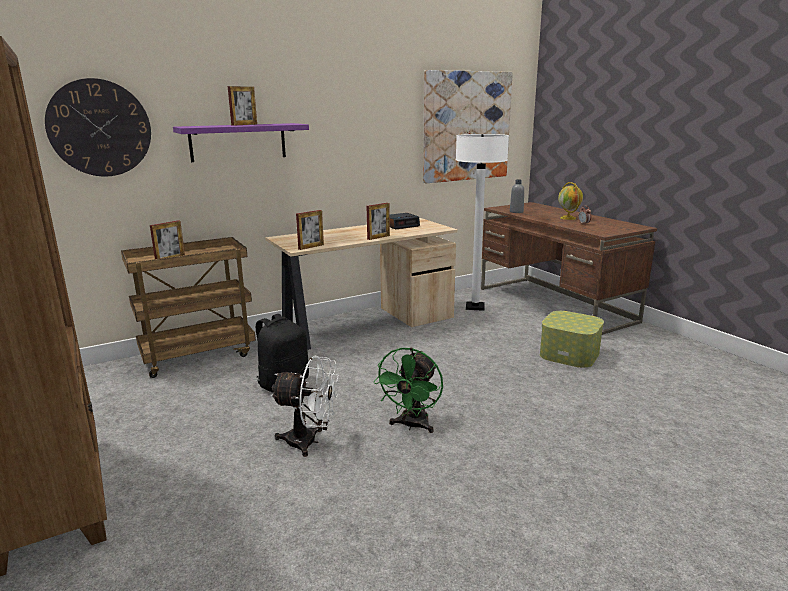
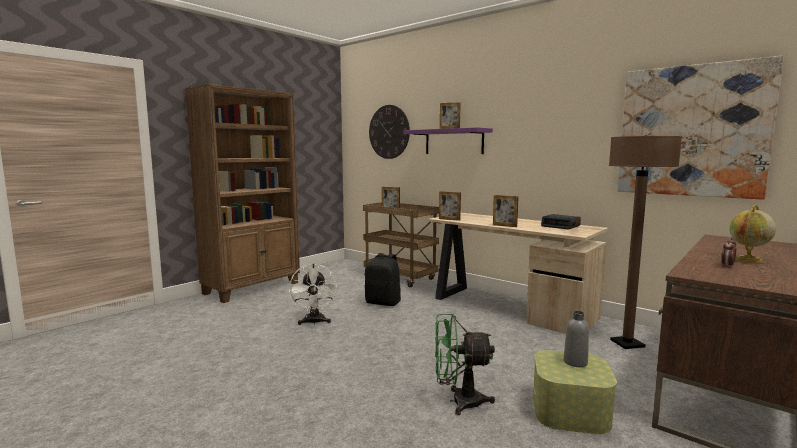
camera: 70 degrees right, 10 degrees down
(412, 426) = (349, 348): green fan -> green fan (459, 401)
(475, 307) = (627, 344): white floor lamp -> brown floor lamp
(516, 212) = (718, 243): grey bottle -> grey bottle (575, 362)

